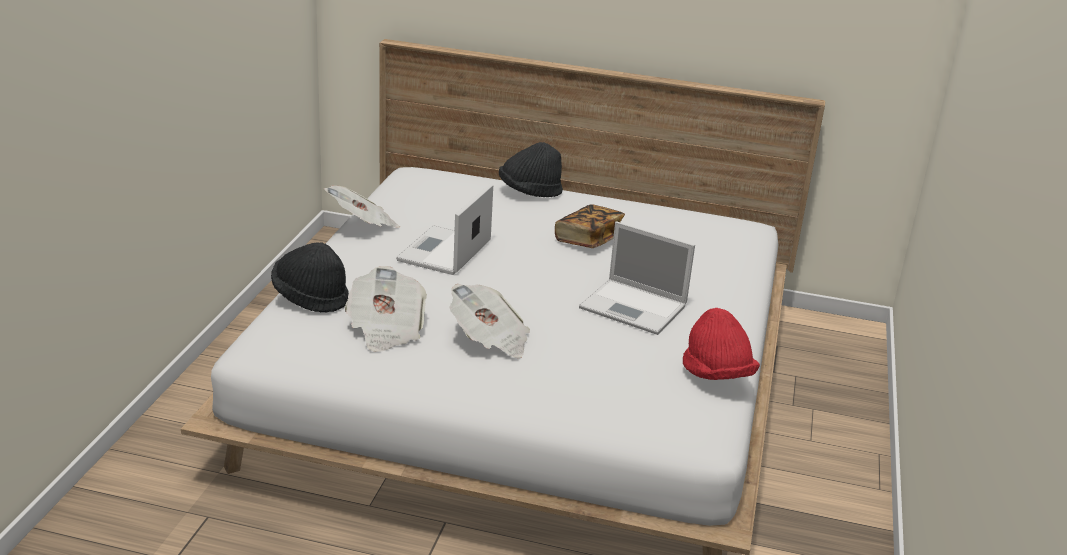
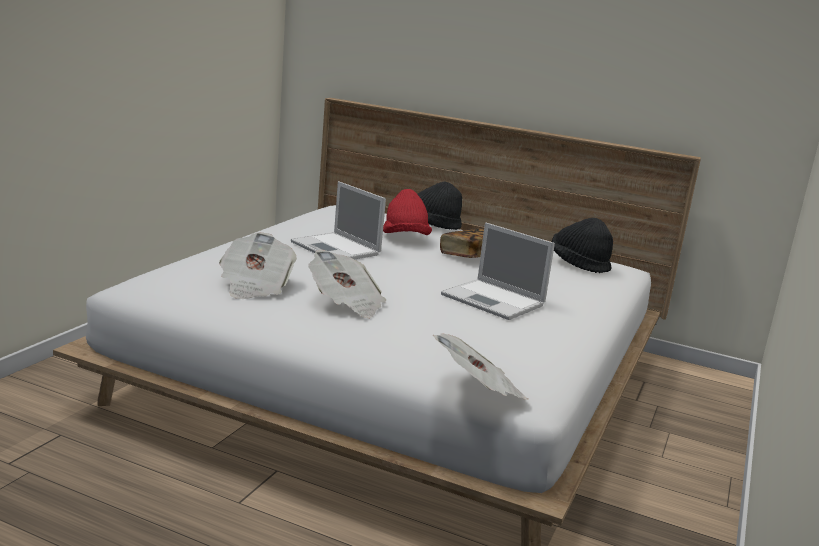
camera: 10 degrees right, 10 degrees down
(311, 297) = (203, 260): black hat -> black hat (579, 264)
(363, 225) = (277, 227): newspaper -> newspaper (478, 391)
(444, 252) = (337, 249): laptop -> laptop turned 75 degrees counterclockwise
(716, 374) = (557, 354): red hat -> red hat (405, 238)

